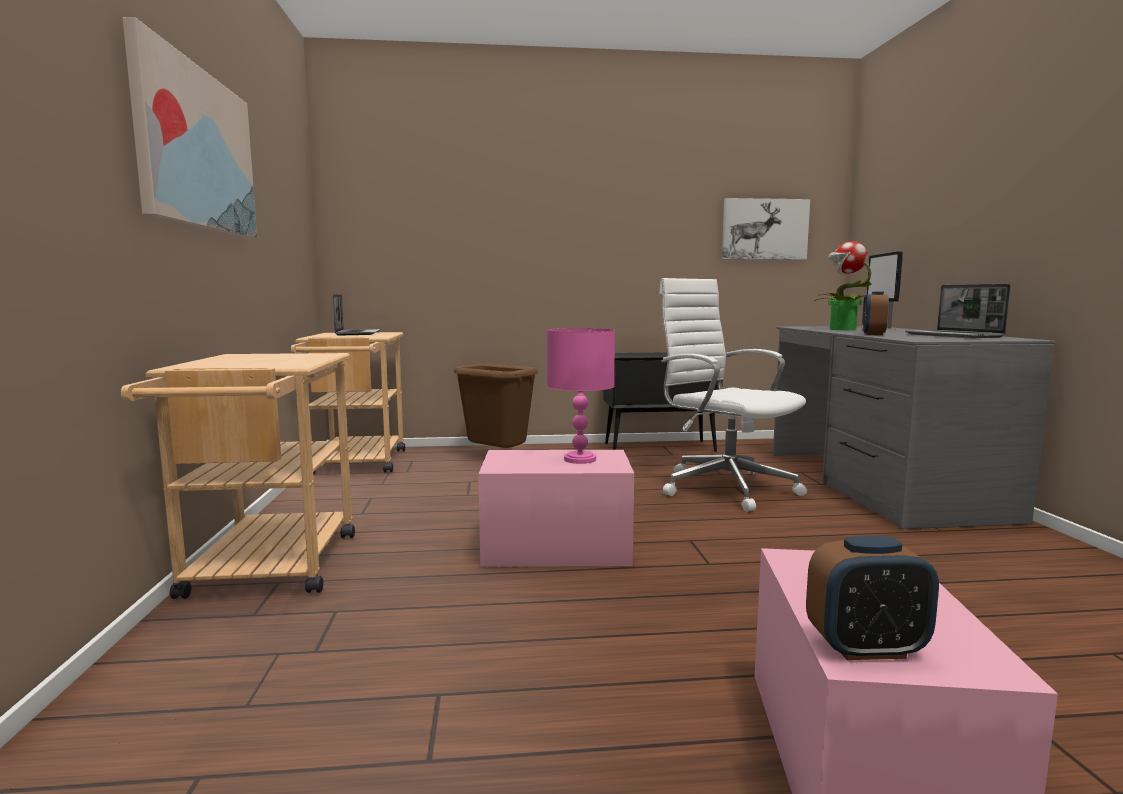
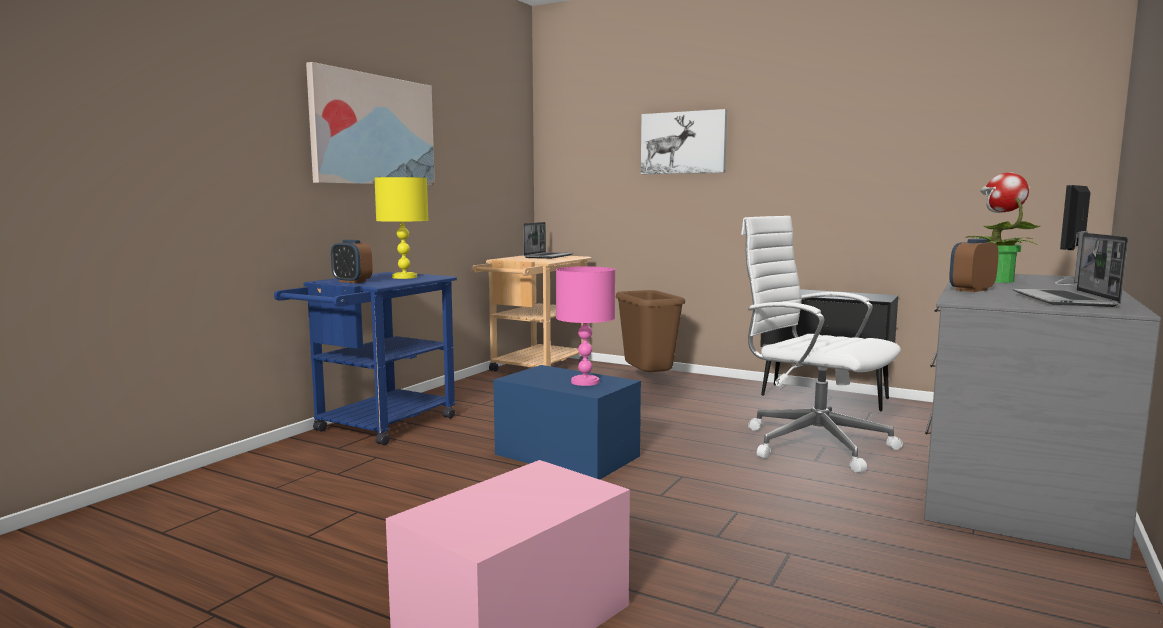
camera: 35 degrees right, 0 degrees up
(268, 571) = (377, 427): beige cart -> blue cart
(287, 357) = (405, 277): none -> yellow table lamp
(556, 547) = (567, 455): pink storage box -> blue storage box
(724, 487) = (812, 443): white office chair -> white office chair turned 45 degrees counterclockwise
(764, 229) = (985, 150): picture -> picture (683, 143)
(866, 648) = (441, 515): alarm clock -> alarm clock (352, 281)

